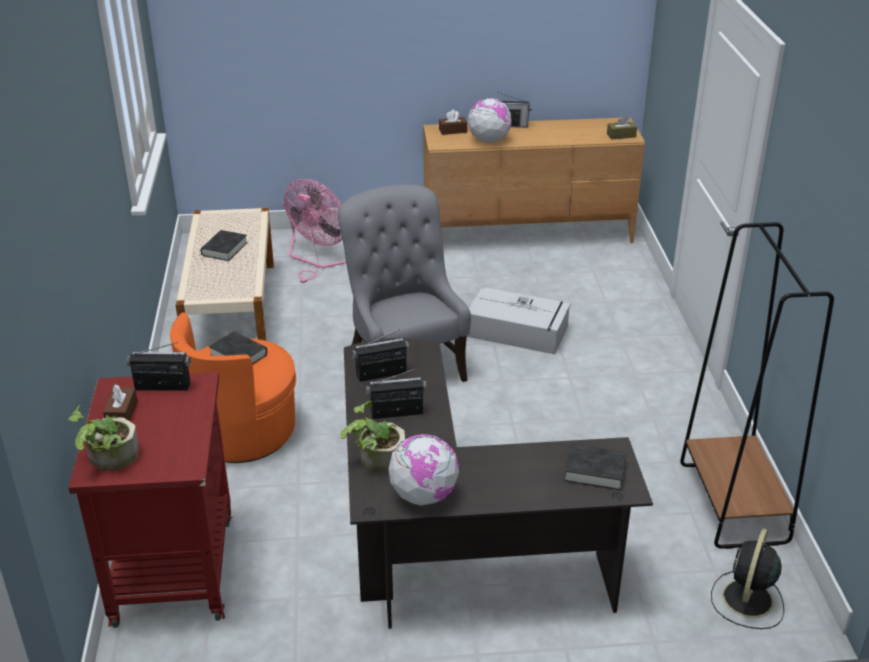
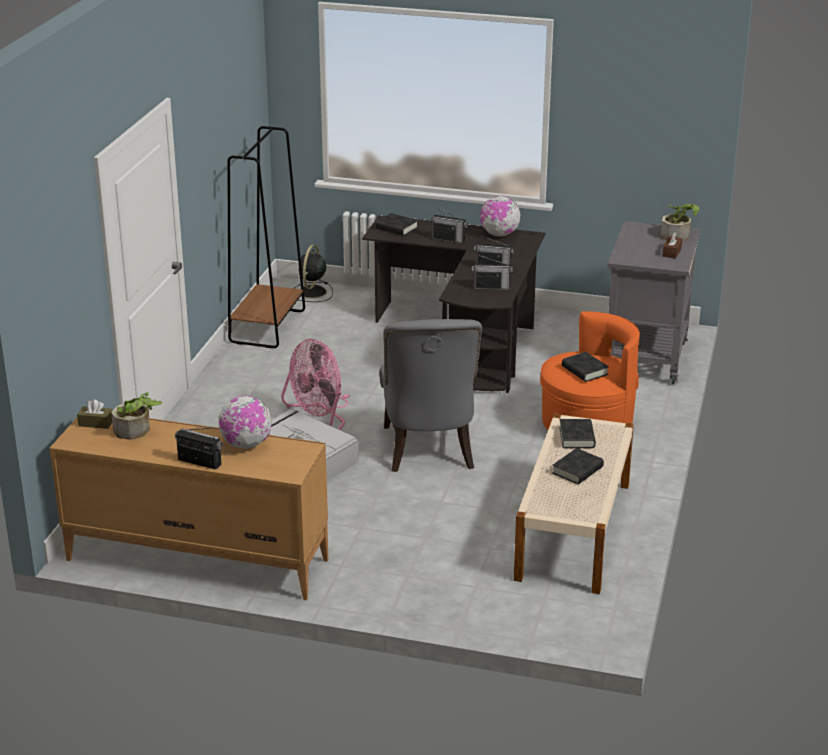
camera: 160 degrees left, 5 degrees down
(162, 386) = (645, 261): radio -> radio (448, 239)
(175, 570) = (645, 360): red cart -> grey cart
(231, 279) = (577, 437): none -> black book
(315, 259) = (462, 578): pink fan -> pink fan (321, 417)
(376, 459) = (518, 251): potted plant -> potted plant (137, 431)
(453, 131) = (274, 467): brown tissue box -> none
(747, 600) = (312, 293): black fan -> black fan turned 150 degrees clockwise

